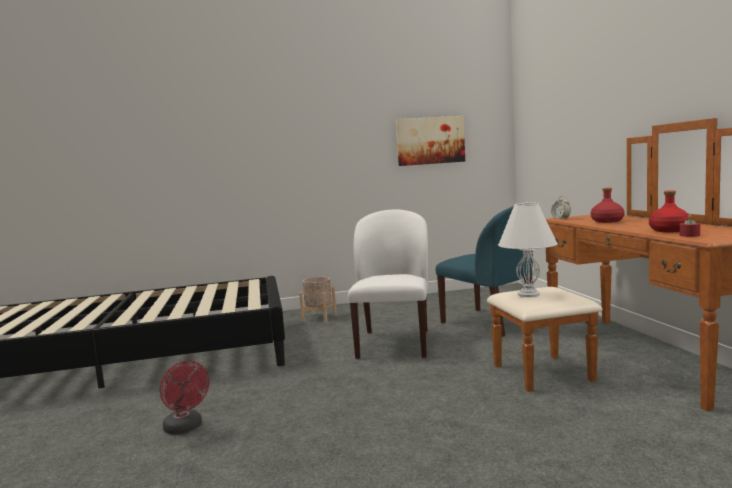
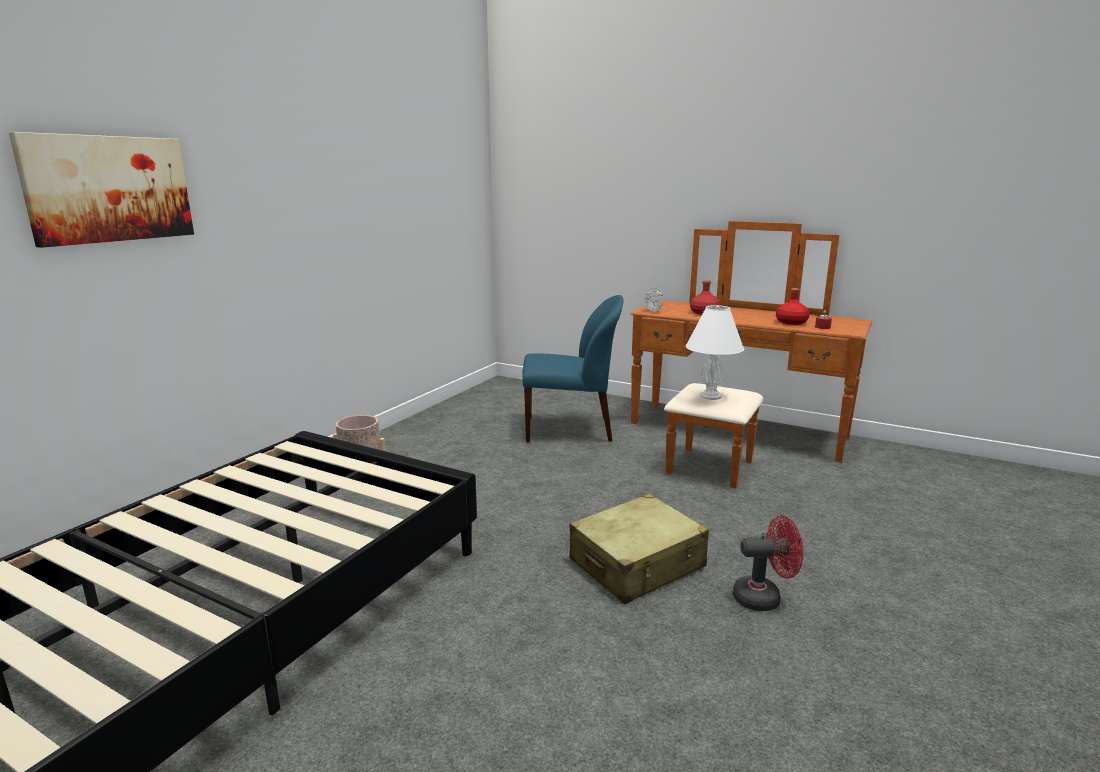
camera: 50 degrees left, 10 degrees up
(186, 428) = (552, 679): red fan -> red fan (764, 597)
(343, 404) = (637, 564): none -> beige suitcase
(394, 343) = (532, 480): white chair -> none
(430, 140) = (426, 208): picture -> picture (109, 189)

